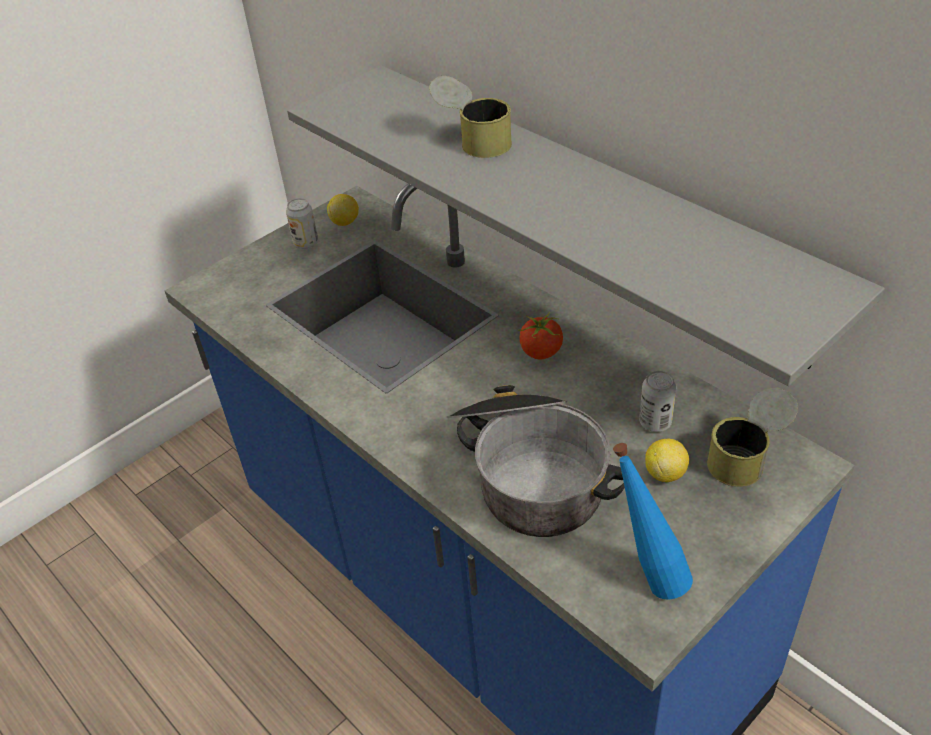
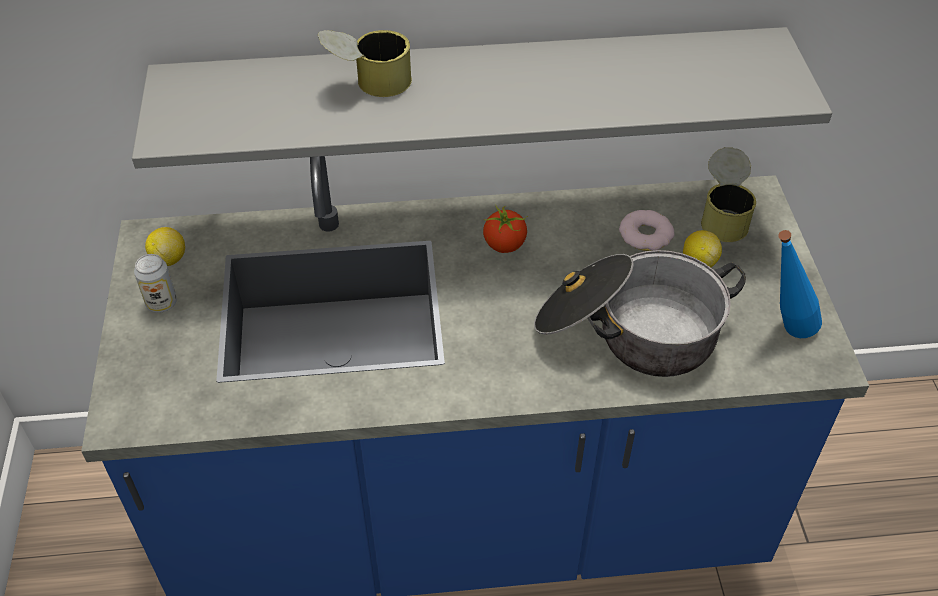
camera: 55 degrees left, 5 degrees up
(655, 422) = (646, 235): can -> donut

